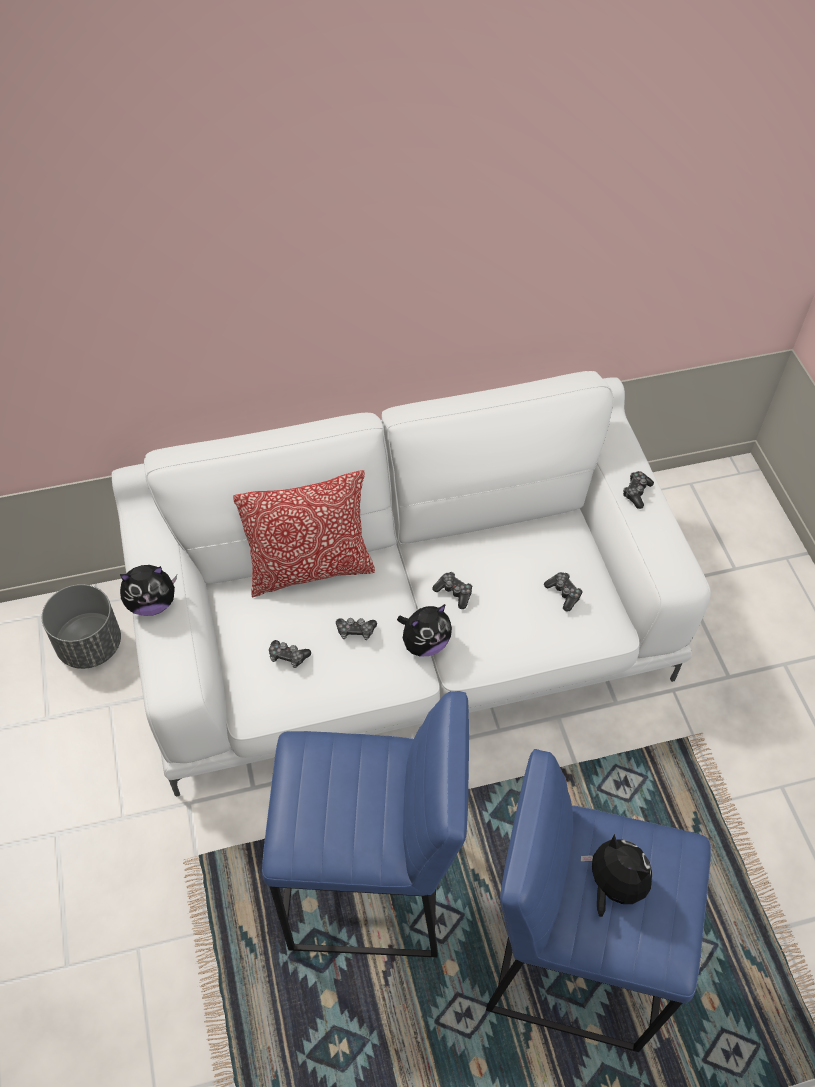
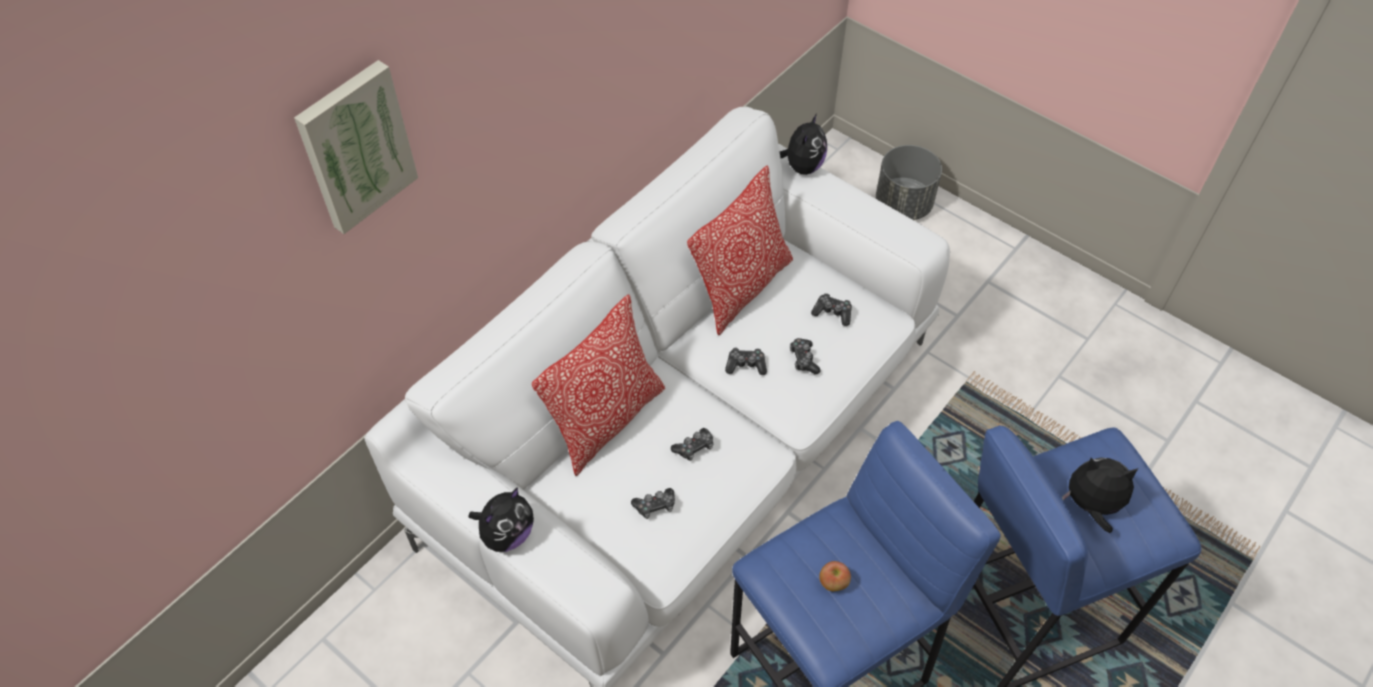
camera: 35 degrees left, 0 degrees up
(90, 645) = (401, 632): grey planter -> grey planter (903, 204)
(146, 222) = (355, 146): none -> picture
(335, 796) = (833, 583): none -> apple
(424, 643) = (755, 423): plush toy -> plush toy (802, 166)
(506, 529) = (741, 287): none -> pillow
(636, 492) = (832, 195): game controller -> game controller (803, 359)

